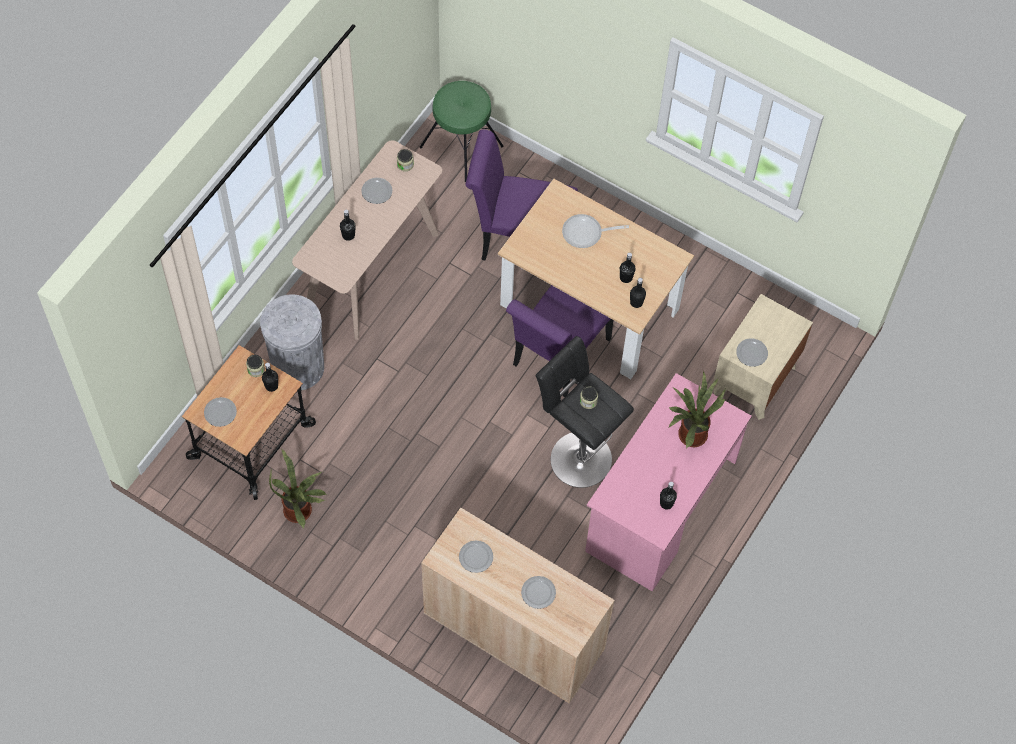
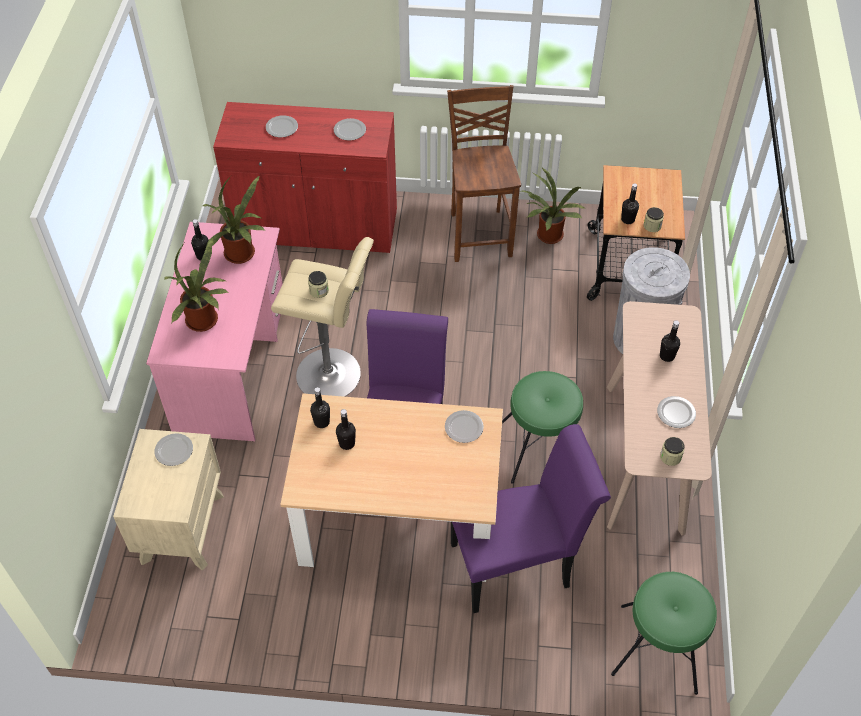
camera: 155 degrees right, 10 degrees down
(220, 412) = (652, 184): plate -> plate (464, 428)
(361, 545) = (480, 234): none -> brown chair
(447, 313) = (540, 449): none -> green stool
(514, 631) = (316, 227): beige cabinet -> red cabinet
(577, 456) = (333, 375): black stool -> beige stool
(586, 233) = (419, 472): frying pan -> none
(632, 487) = (242, 255): none -> potted plant

